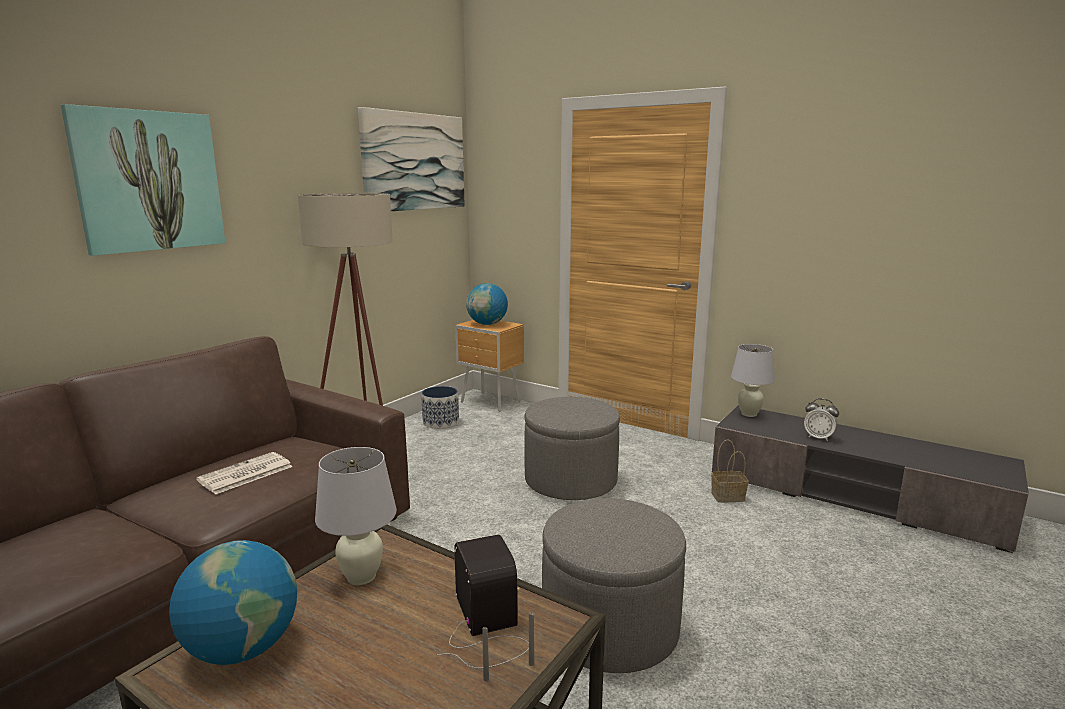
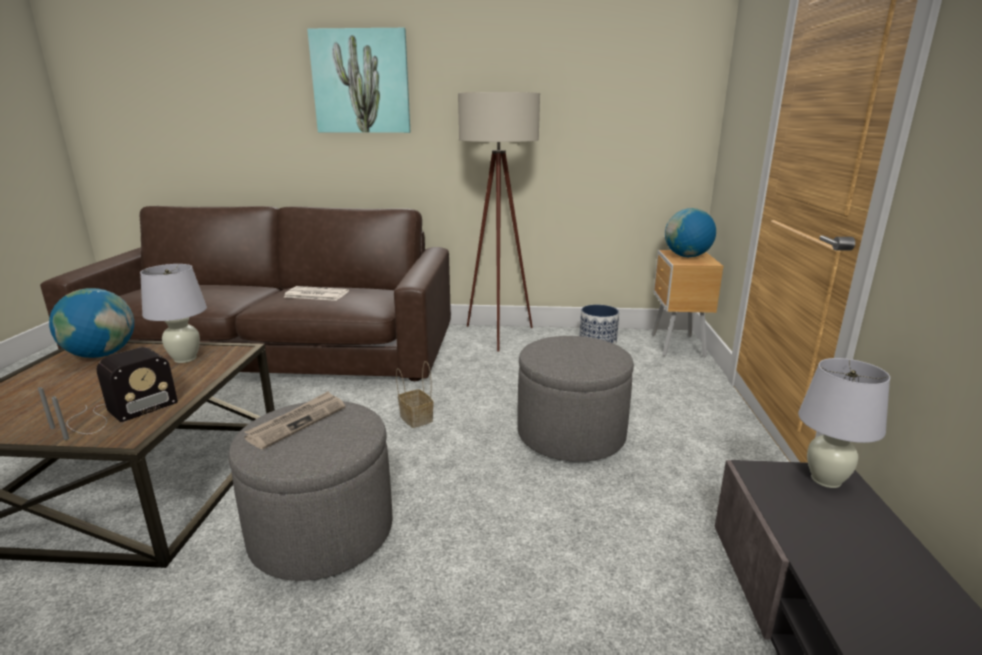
camera: 60 degrees right, 5 degrees up
(414, 162) = (635, 62): picture -> none
(594, 530) = (297, 422): none -> newspaper
(727, 497) = (674, 557): basket -> basket (415, 418)
(818, 437) = (844, 571): alarm clock -> none

